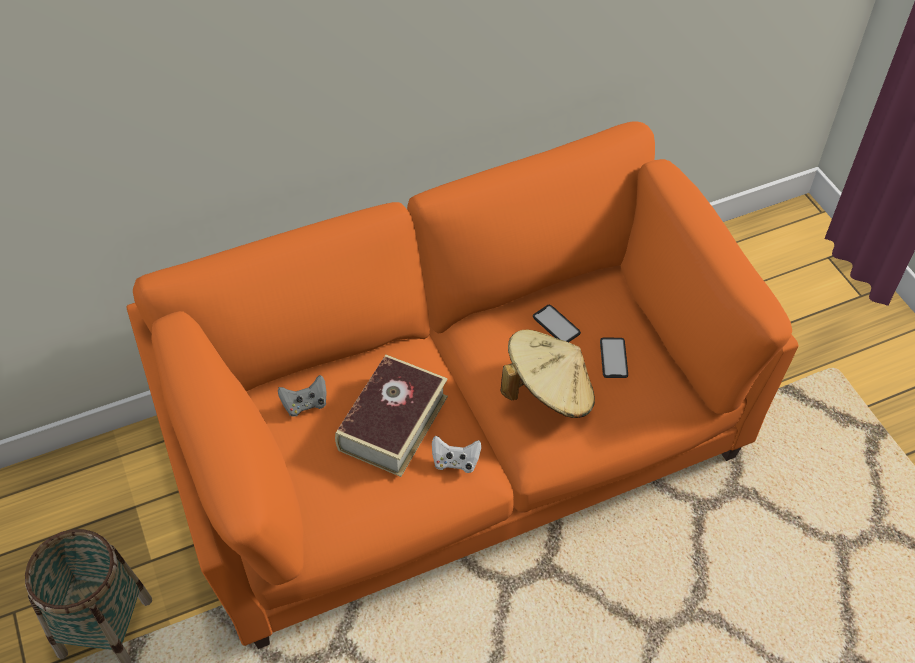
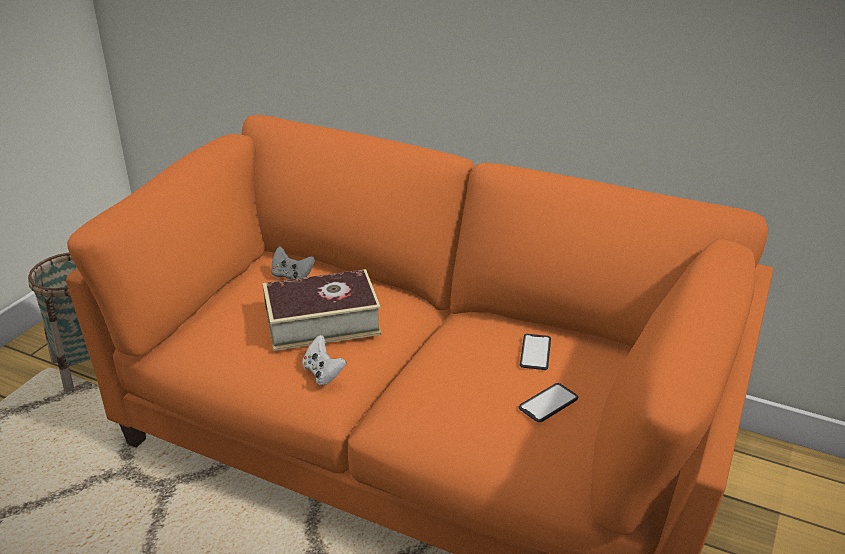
camera: 50 degrees right, 20 degrees down
(548, 392) = (457, 384): beige hat -> none

